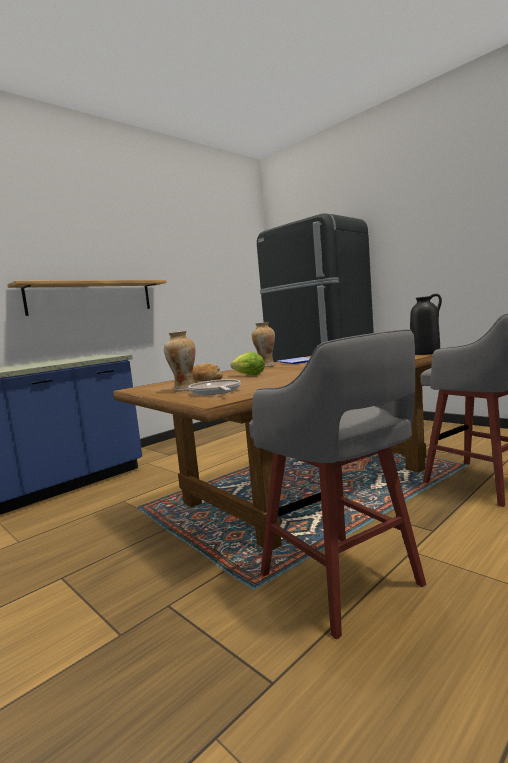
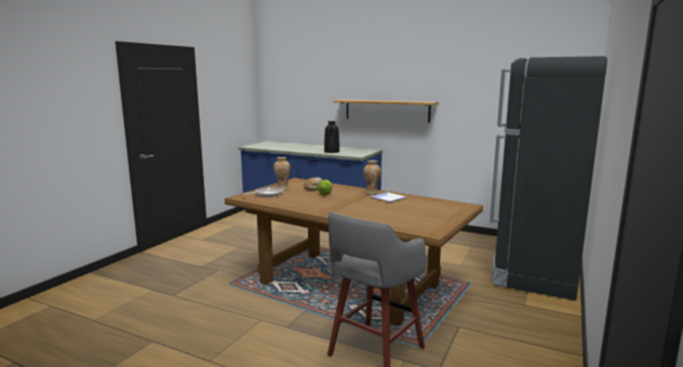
camera: 70 degrees right, 5 degrees up
(343, 582) = (231, 303): grey stool -> none
(425, 353) = (419, 230): black vase -> black vase (332, 151)

